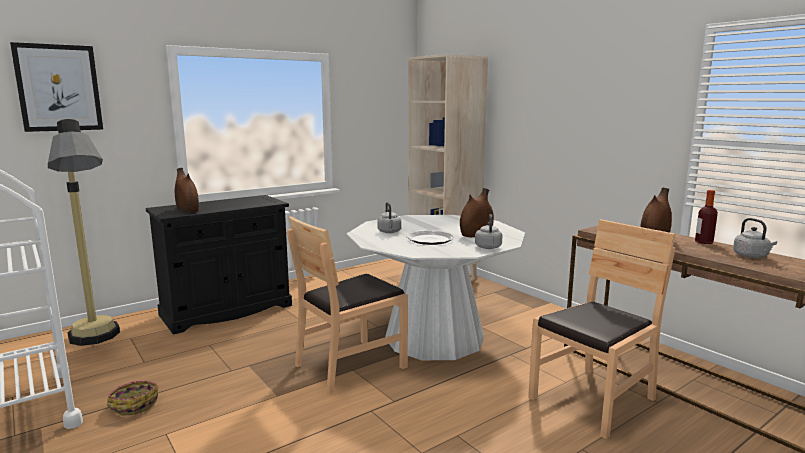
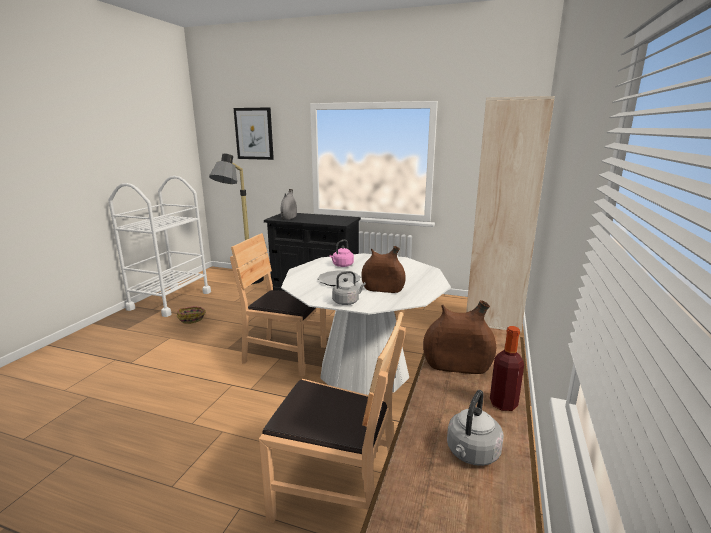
camera: 55 degrees right, 5 degrees up
(187, 210) = (289, 218): brown vase -> grey vase
(389, 232) = (342, 265): grey kettle -> pink kettle

